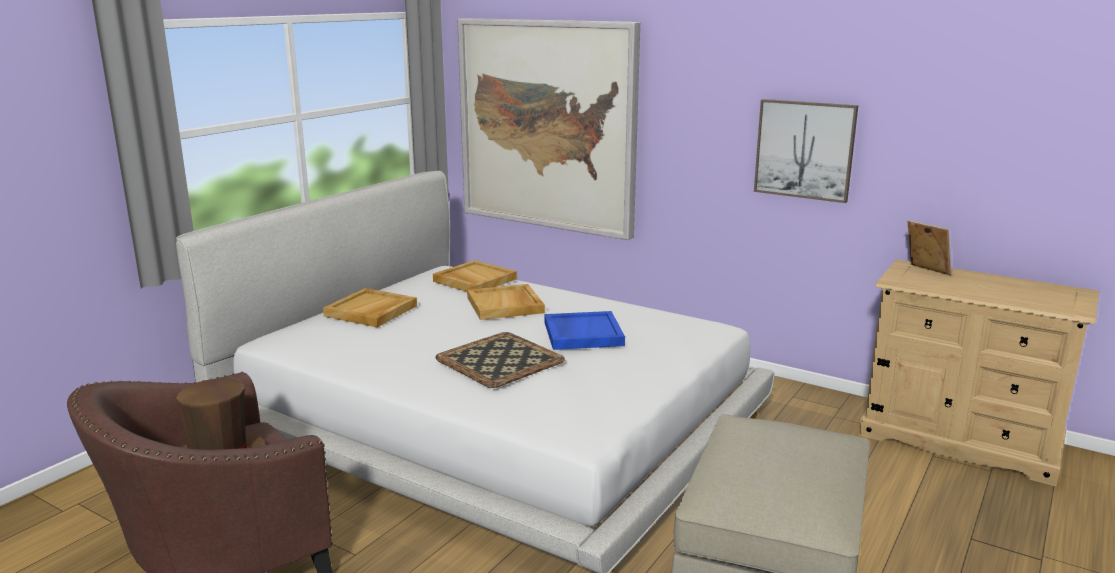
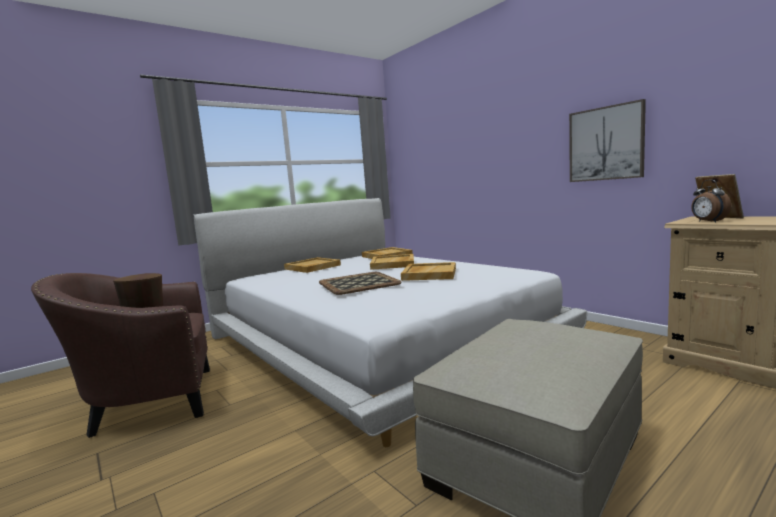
camera: 20 degrees right, 10 degrees down
(547, 125) = (441, 166): picture -> none
(582, 334) = (429, 274): blue tray -> beige tray
(919, 282) = (708, 222): none -> alarm clock

